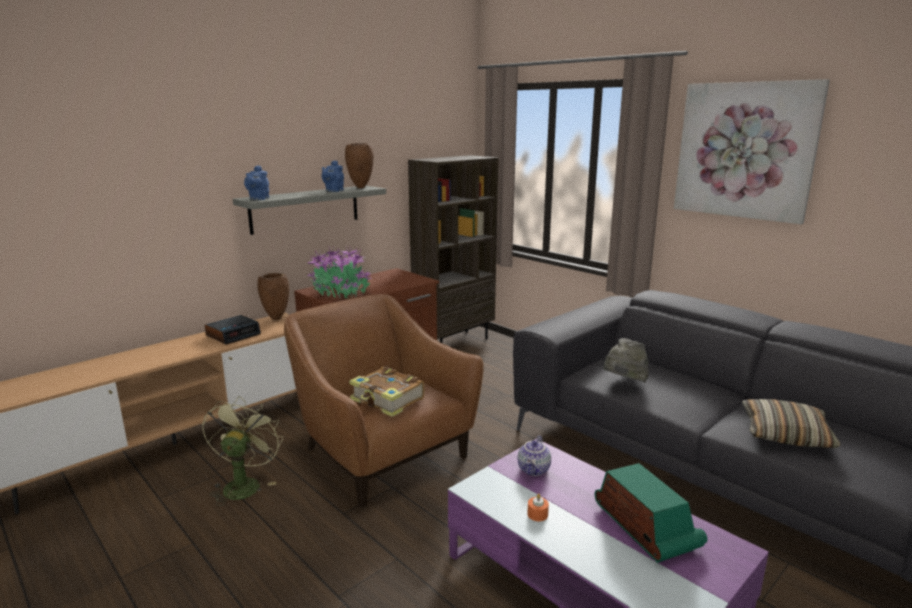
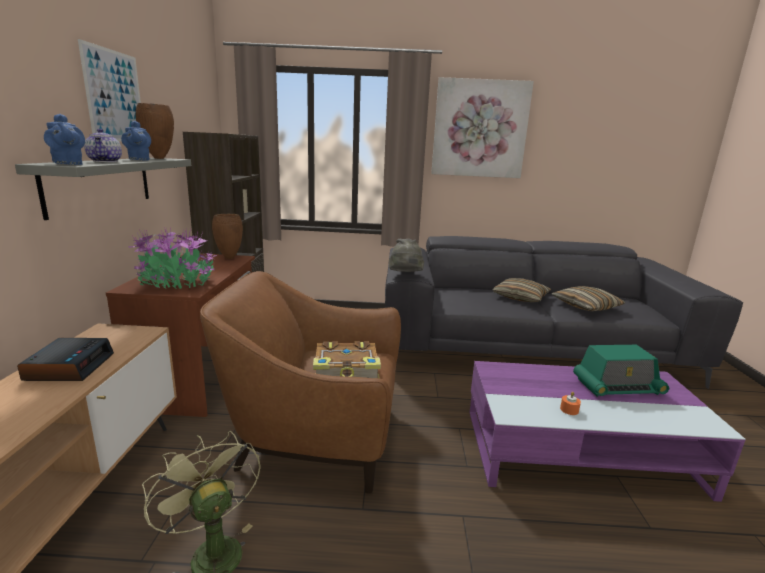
camera: 45 degrees left, 0 degrees up
(276, 318) = (100, 332): brown vase -> brown vase (229, 258)
(329, 141) = (115, 96): none -> picture
(534, 470) = (513, 382): teapot -> teapot (106, 161)
(624, 383) = (476, 303): grey hat -> grey hat (405, 275)
(645, 527) = (617, 387): radio -> radio turned 150 degrees clockwise
(708, 395) = (520, 297): none -> pillow

